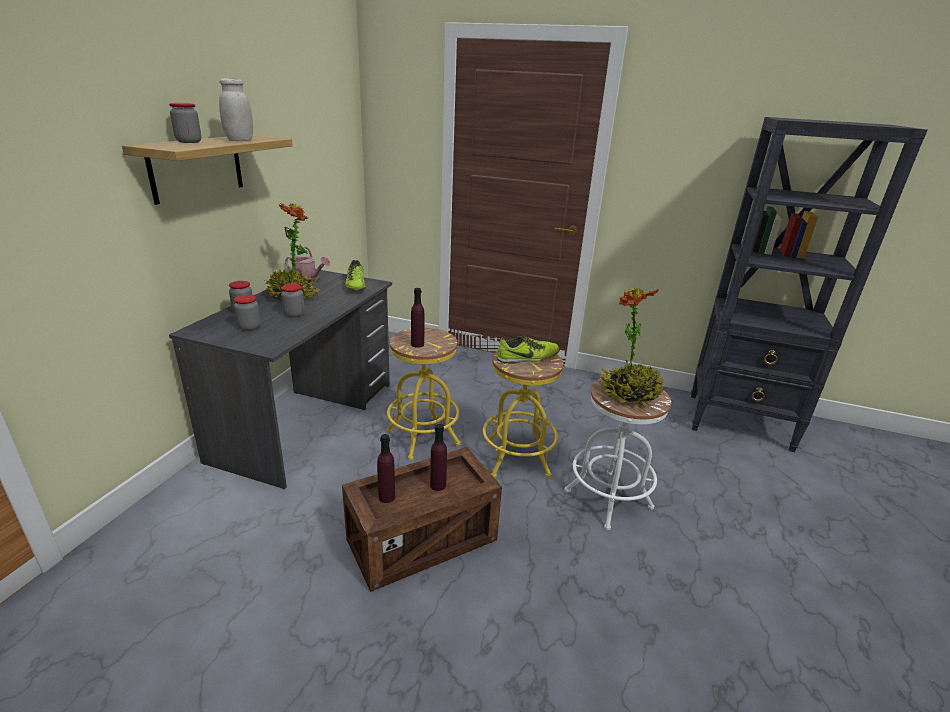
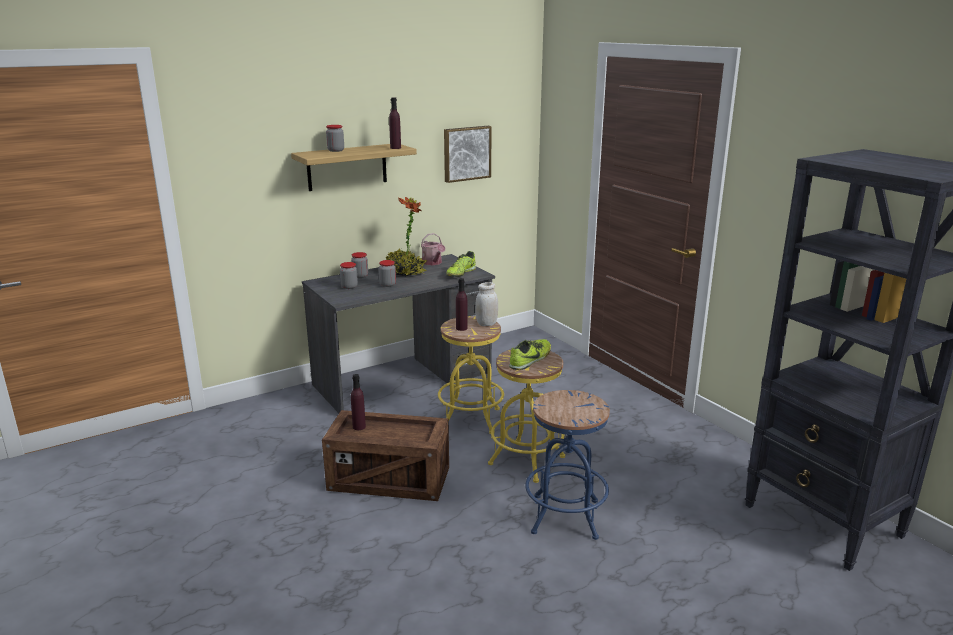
camera: 40 degrees right, 5 degrees down
(240, 140) = (371, 150): white jar -> white jar (486, 324)
(310, 149) = (466, 153): none -> picture
(438, 485) = (398, 433): purple bottle -> purple bottle (395, 148)
(527, 358) = (531, 360): shoe -> shoe turned 75 degrees counterclockwise
(608, 499) = (565, 516): white stool -> blue stool
(629, 394) = (568, 407): potted plant -> none

